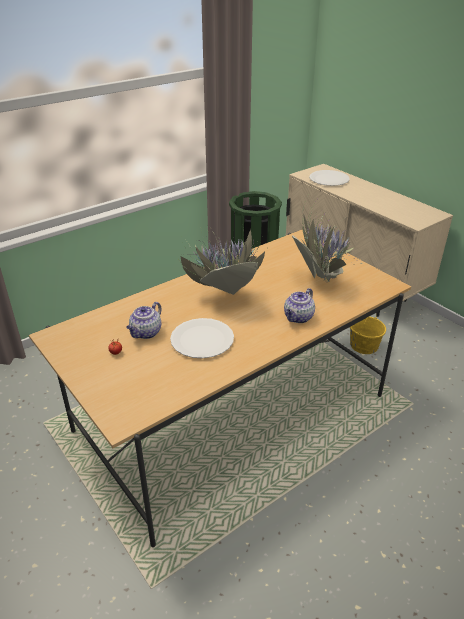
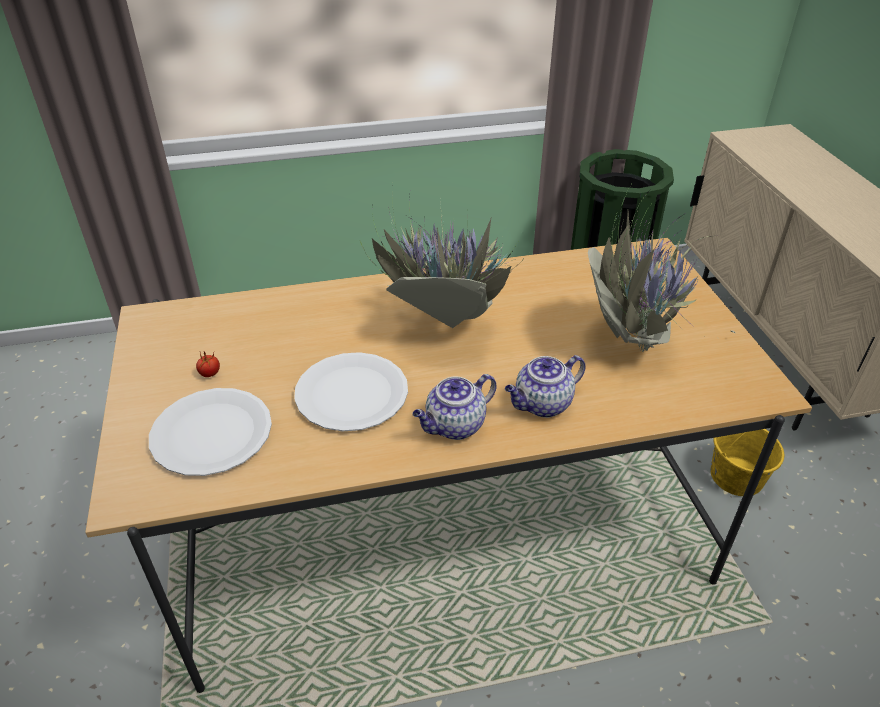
camera: 25 degrees right, 5 degrees up
(146, 333) = (277, 354): teapot -> teapot (454, 426)
(329, 179) = (780, 155): white plate -> white plate (212, 433)

